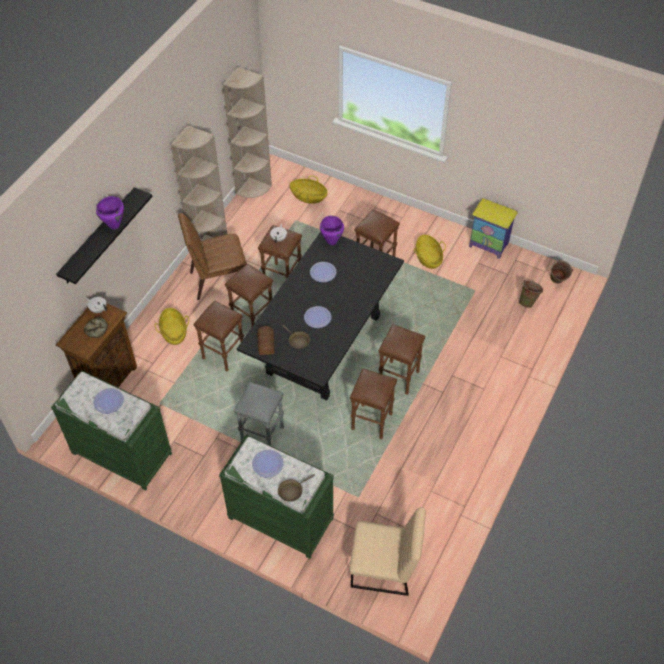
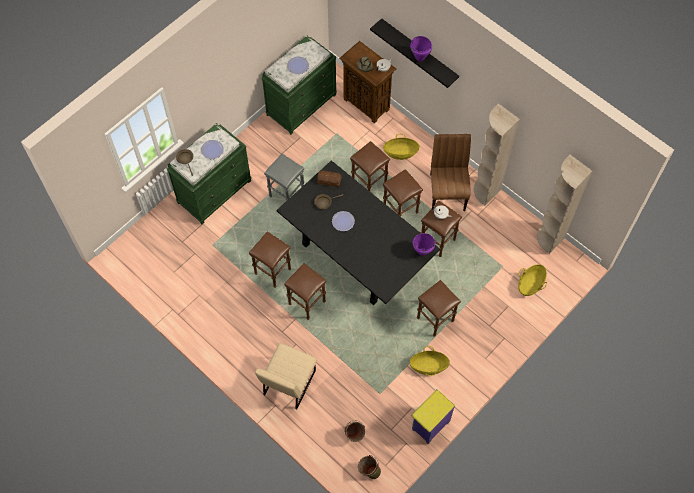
camera: 105 degrees right, 10 degrees up
(323, 272) = (389, 236): plate -> none
(384, 569) = (151, 246): beige chair -> beige chair (288, 384)

